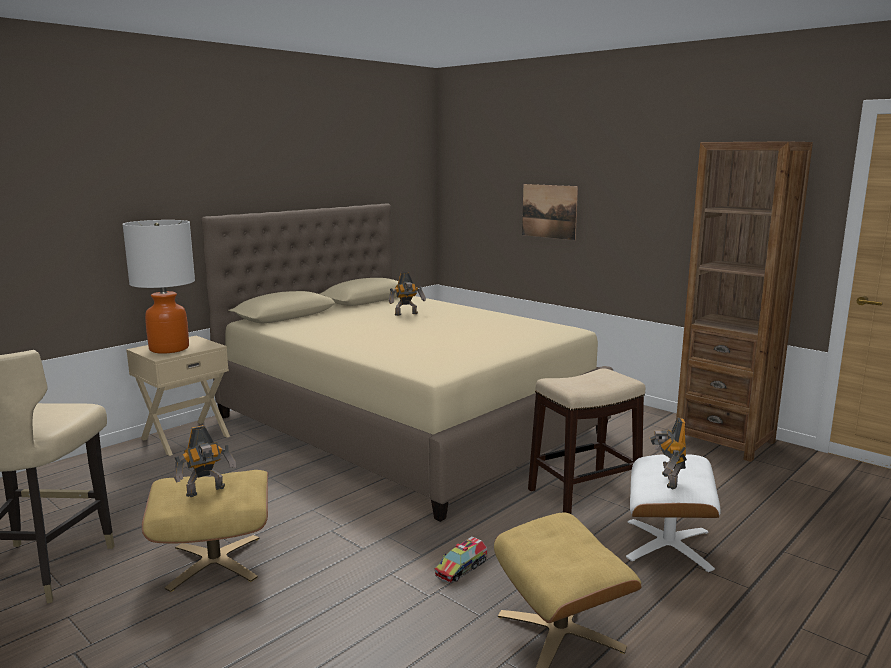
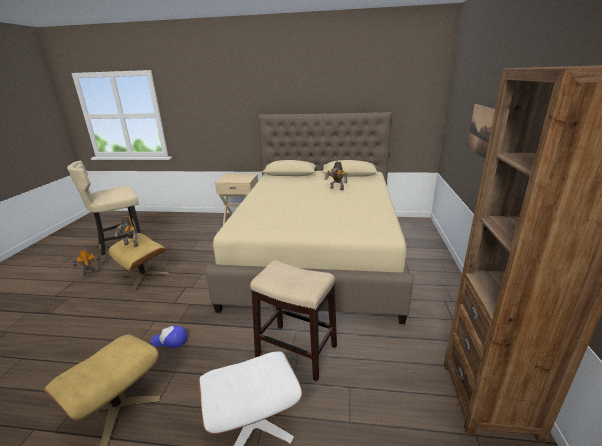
camera: 55 degrees right, 10 degrees up
(169, 348) = (233, 177): table lamp -> none
(461, 568) = (170, 340): toy truck -> cap
(667, 481) = (223, 378): toy robot -> toy robot (90, 273)

